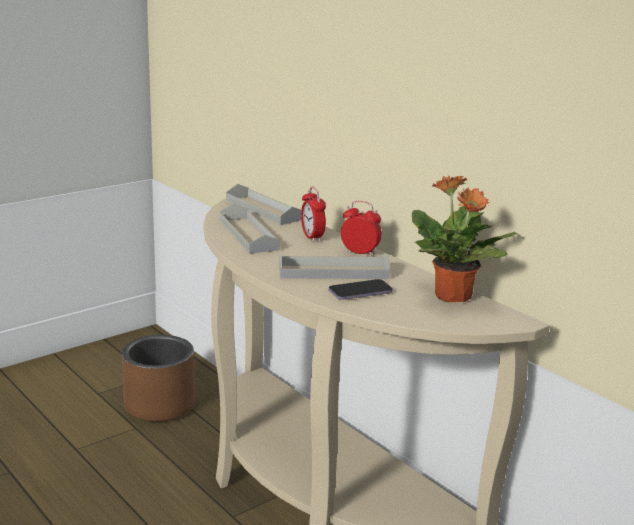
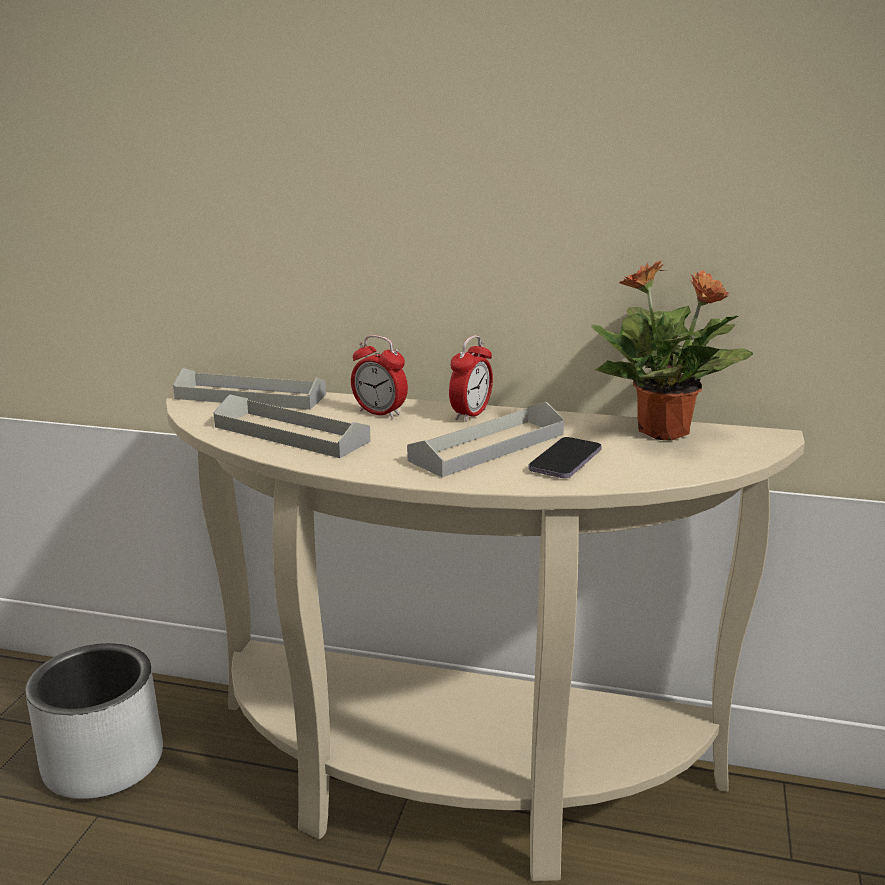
camera: 35 degrees left, 0 degrees up
(160, 405) = (104, 762): brown planter -> grey planter
(359, 253) = (471, 414): alarm clock -> alarm clock turned 135 degrees clockwise

